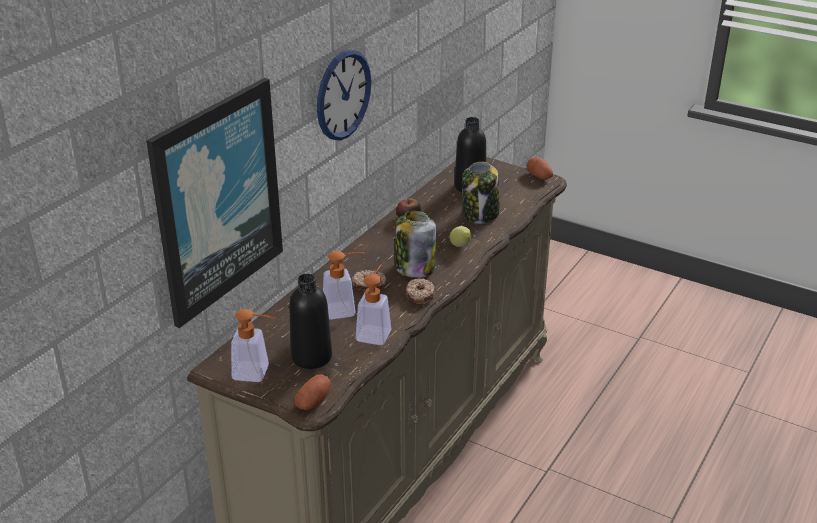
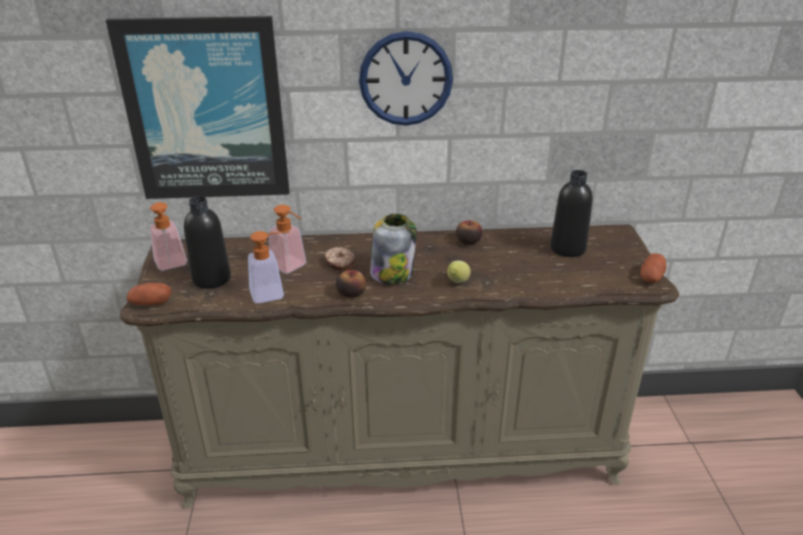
camera: 55 degrees right, 0 degrees up
(419, 296) = (351, 293): donut -> apple
(480, 215) = (527, 272): jar -> none

